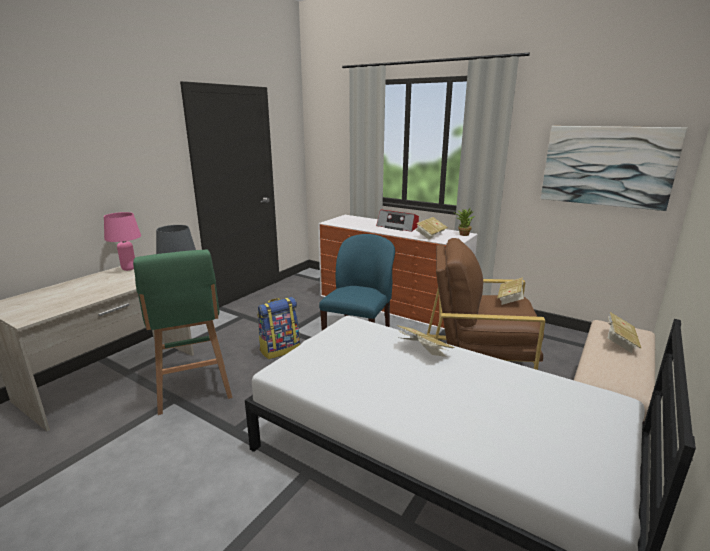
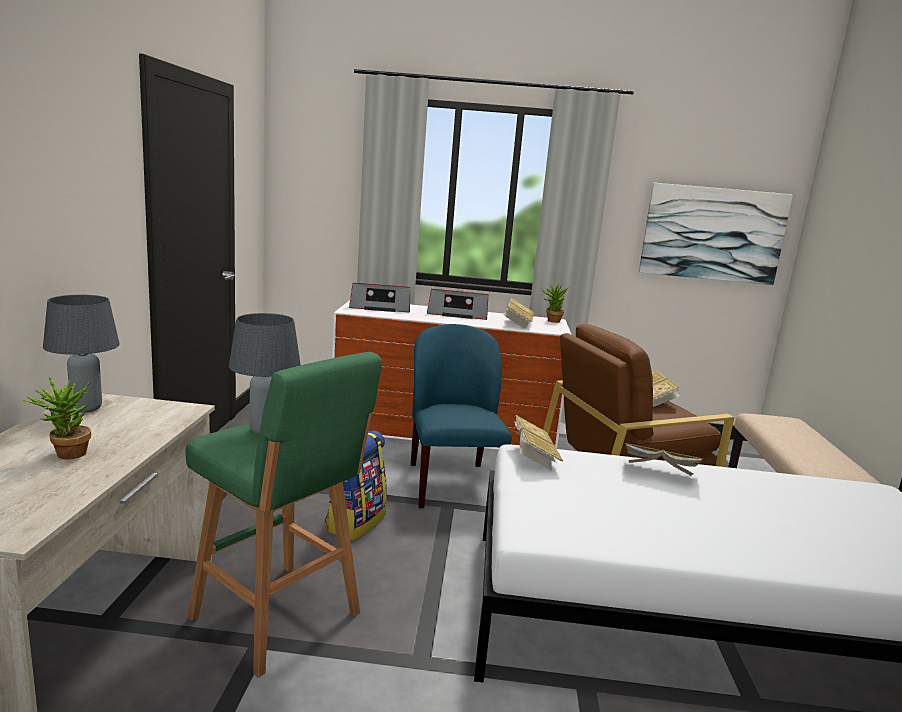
camera: 30 degrees left, 5 degrees down
(89, 289) = (65, 455): none -> potted plant
(129, 268) = (86, 408): pink table lamp -> grey table lamp
(352, 221) = (380, 308): none -> radio
(619, 342) = (794, 433): book -> book (533, 457)

